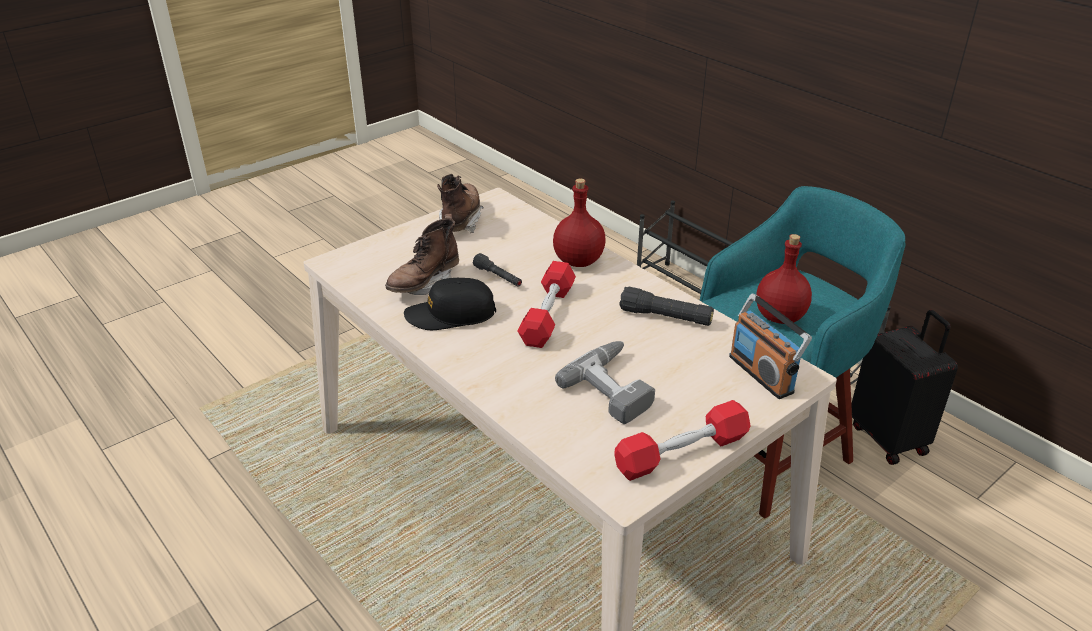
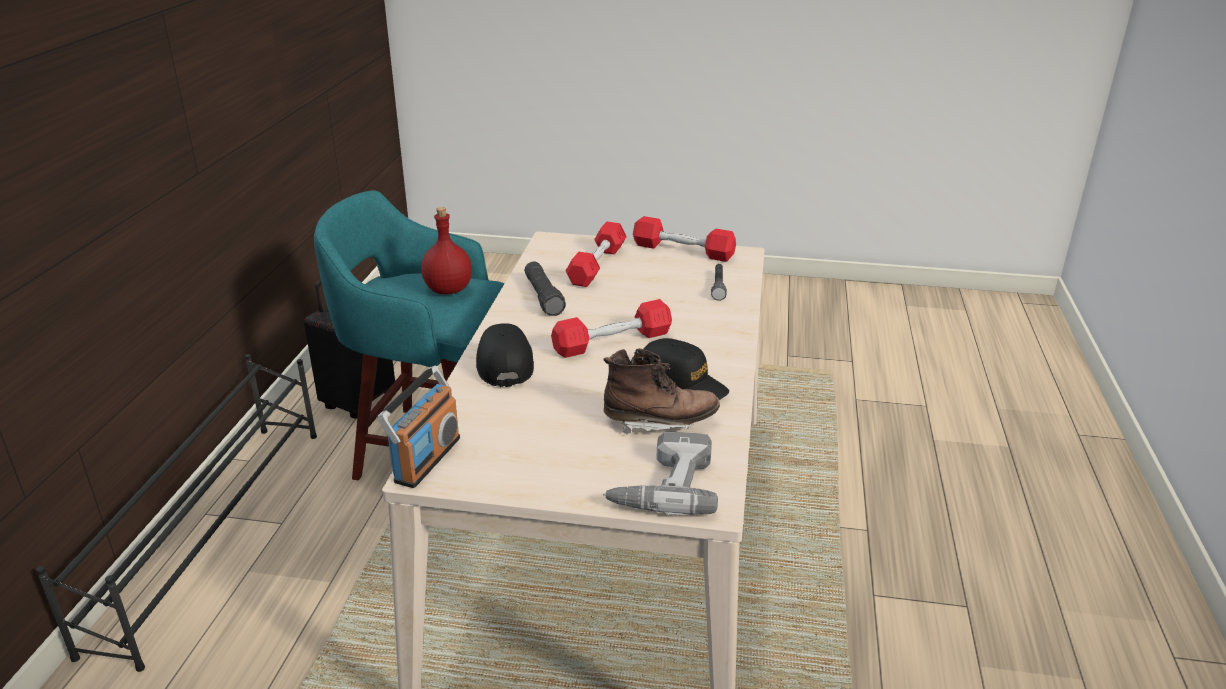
camera: 130 degrees left, 5 degrees down
(461, 221) = (507, 470): brown boot -> none
(498, 277) = (590, 389): grey flashlight -> grey flashlight (718, 287)
(578, 260) = (504, 363): red bottle -> black cap
(616, 387) = (657, 286): power drill -> power drill (662, 485)
(702, 375) = (597, 265): none -> red dumbbell
(762, 374) = (566, 250): radio -> radio (426, 459)

